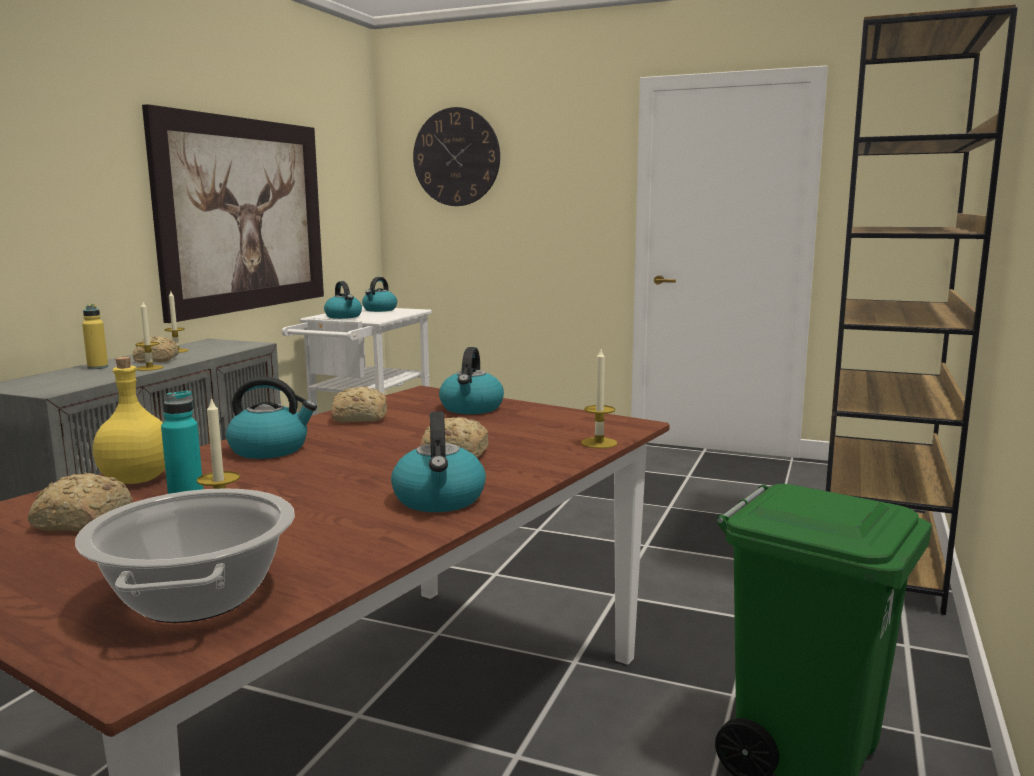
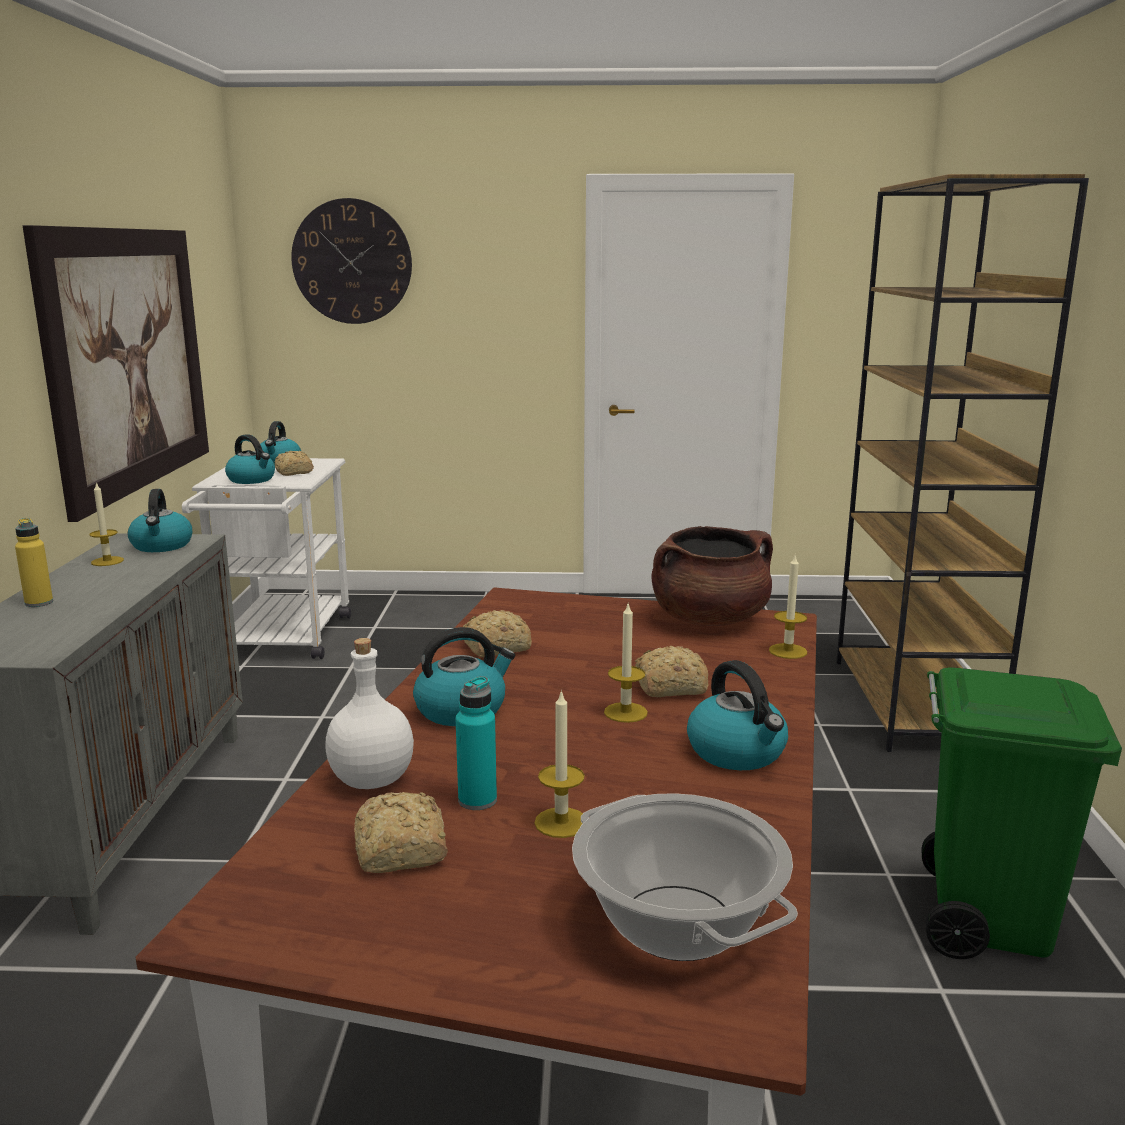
camera: 20 degrees left, 5 degrees up
(135, 480) = (370, 780): yellow bottle -> white bottle
(149, 368) = (118, 596): candle -> candle (625, 712)
(156, 360) = (104, 581): bread -> bread (293, 472)
(471, 408) = (599, 617): kettle -> kettle (162, 546)
(563, 418) = (709, 619): none -> brown cooking pot

